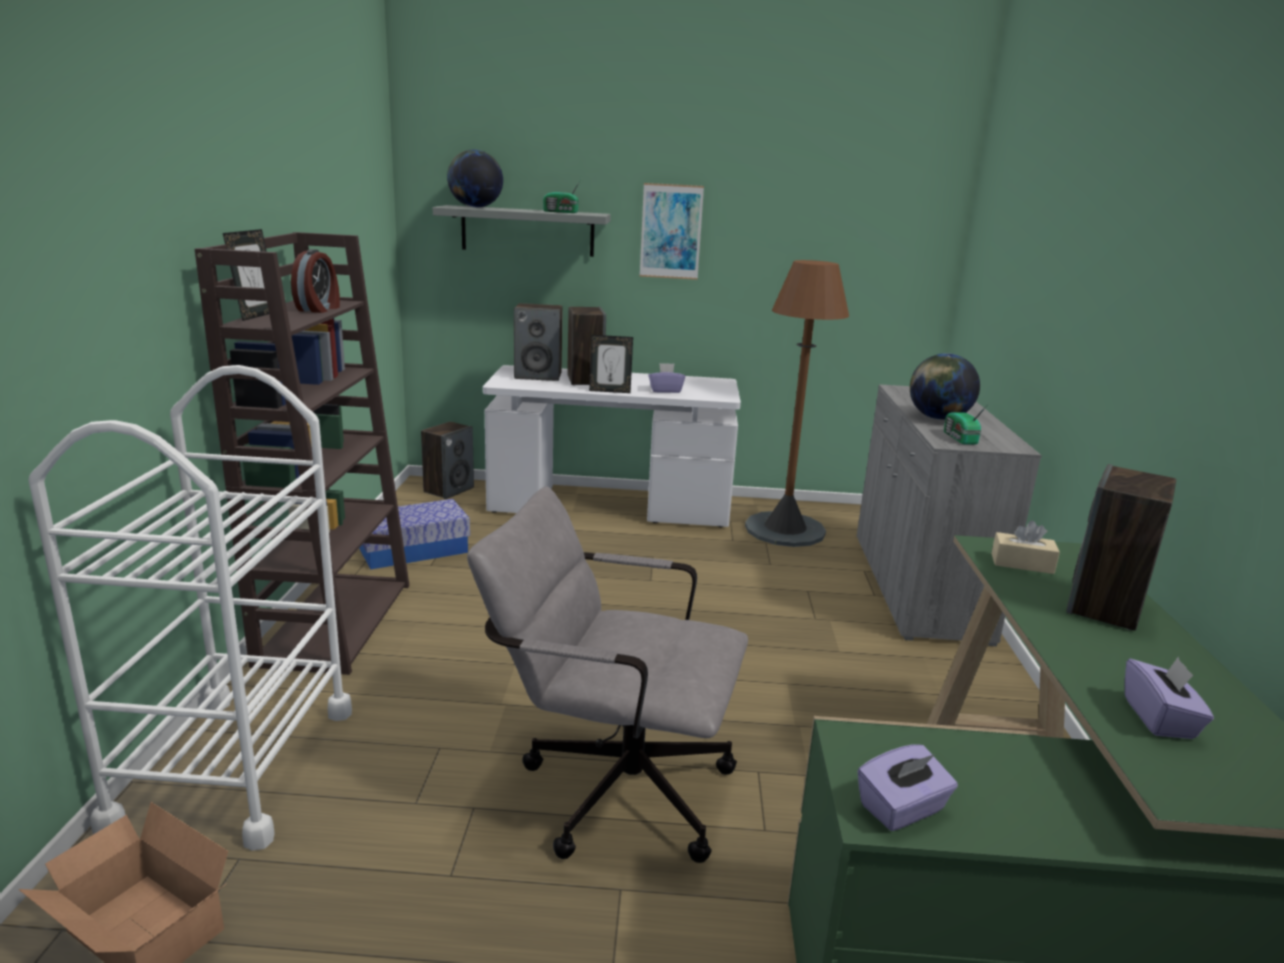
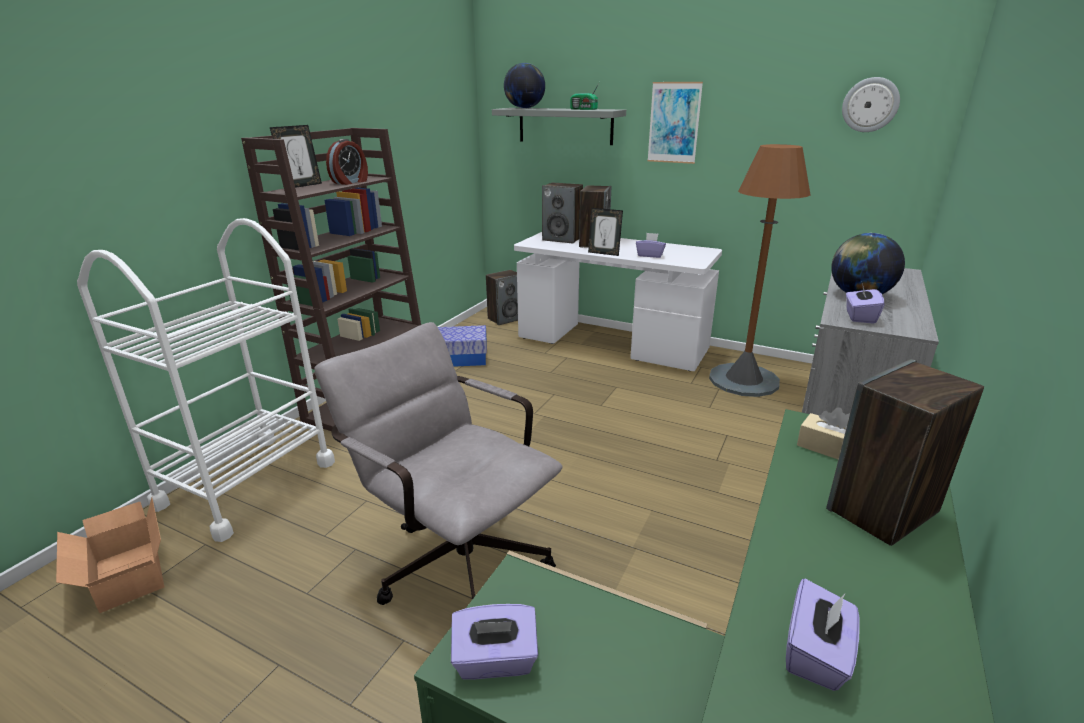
camera: 25 degrees right, 5 degrees up
(882, 220) = (870, 105): none -> wall clock
(959, 438) = (859, 317): radio -> purple tissue box

